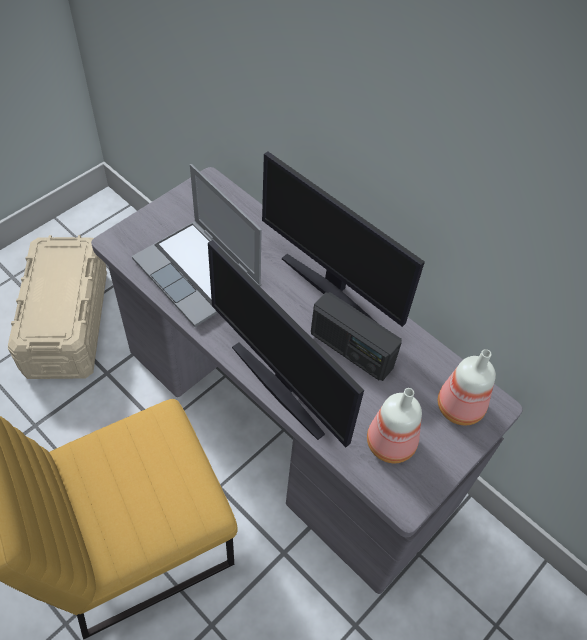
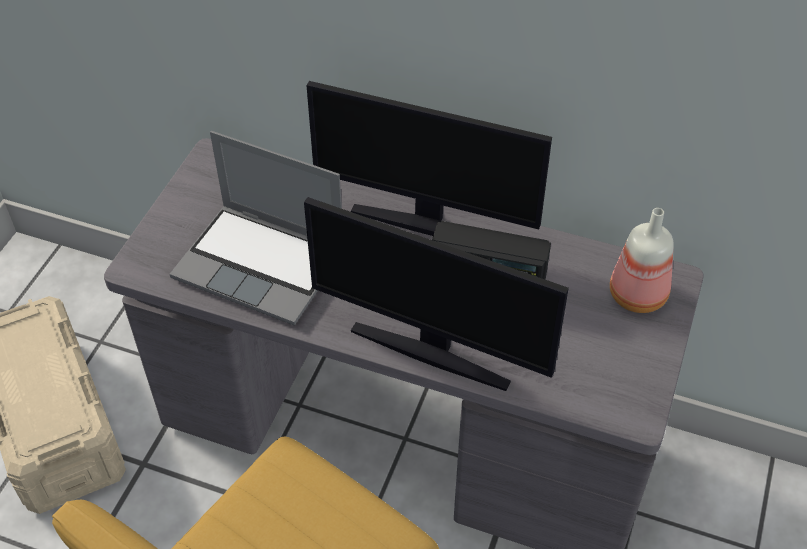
camera: 20 degrees left, 5 degrees down
(392, 442) = (587, 360): bottle -> none

